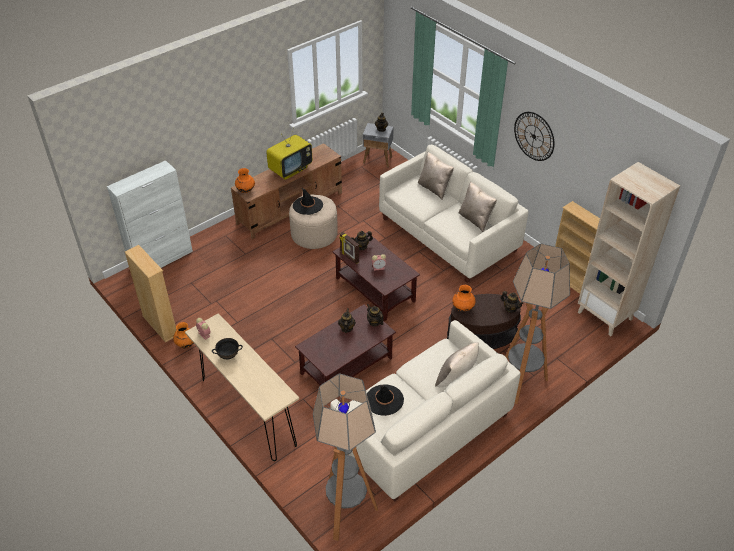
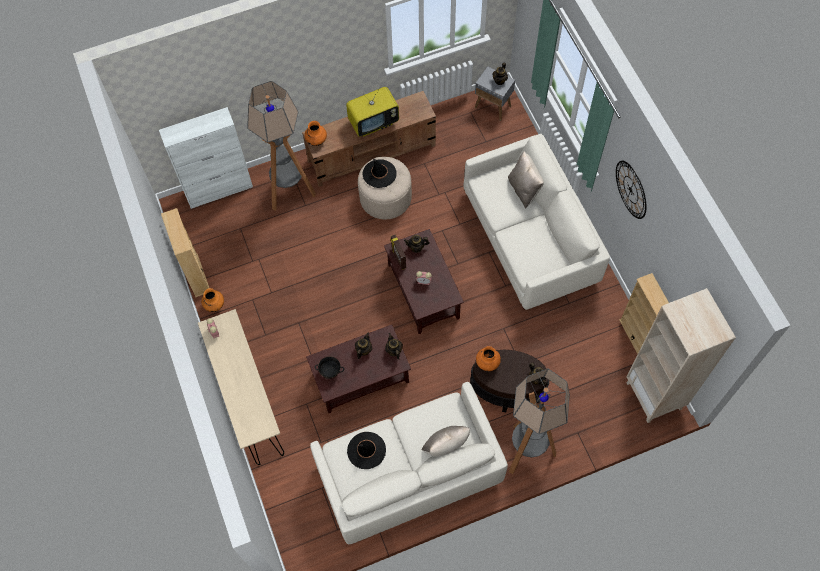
camera: 20 degrees right, 20 degrees up
(228, 356) = (229, 364): black bowl -> black bowl (330, 371)
(346, 513) = (305, 540): floor lamp -> floor lamp (290, 192)
(475, 219) = (551, 247): beige pillow -> none

